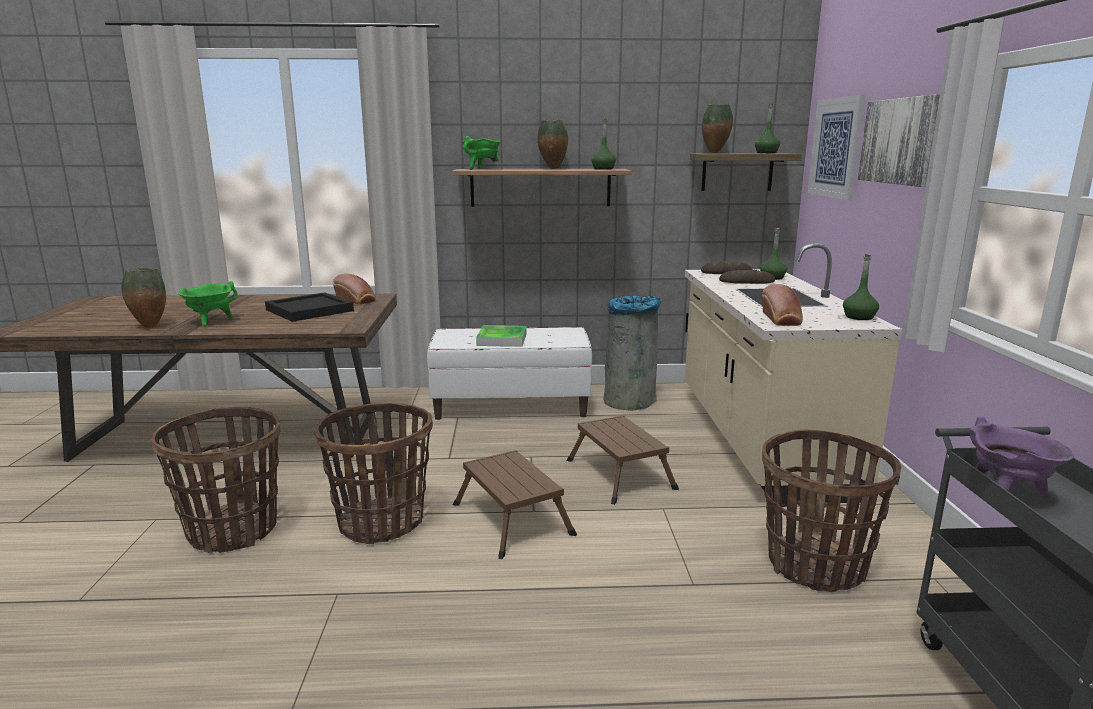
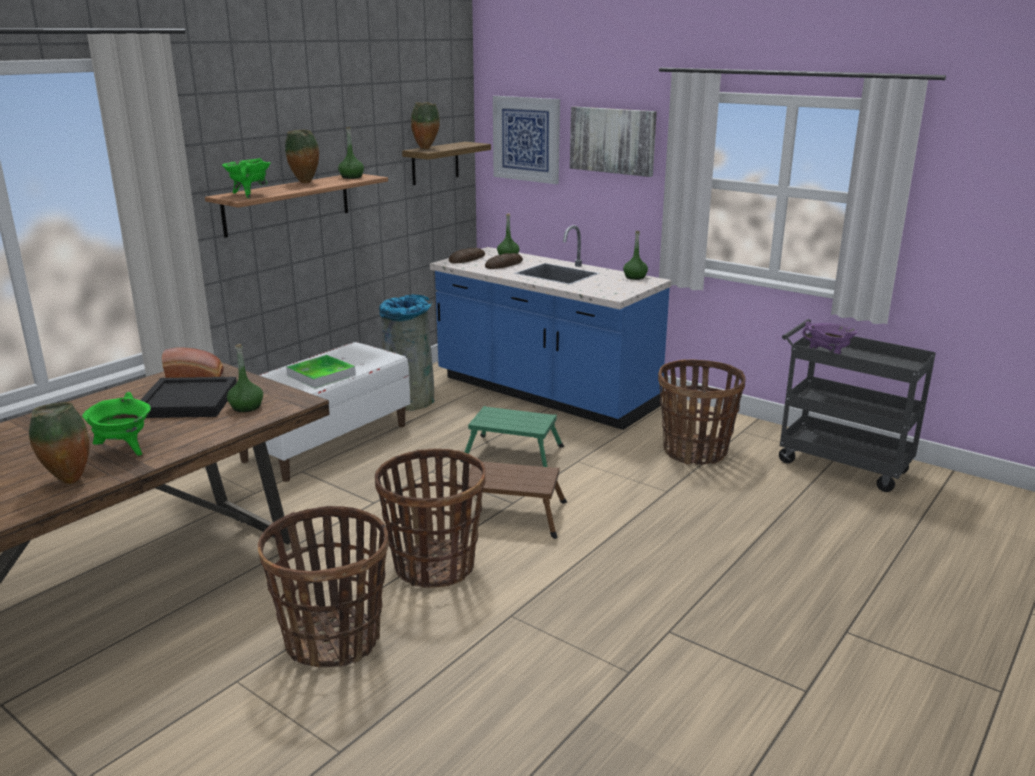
camera: 50 degrees left, 5 degrees up
(620, 474) = (513, 454): brown step ladder -> green step ladder
(759, 439) = (544, 393): beige counter -> blue counter
(766, 153) = (459, 144): green bottle -> green bottle (246, 407)
(781, 319) = (606, 291): bread -> none

